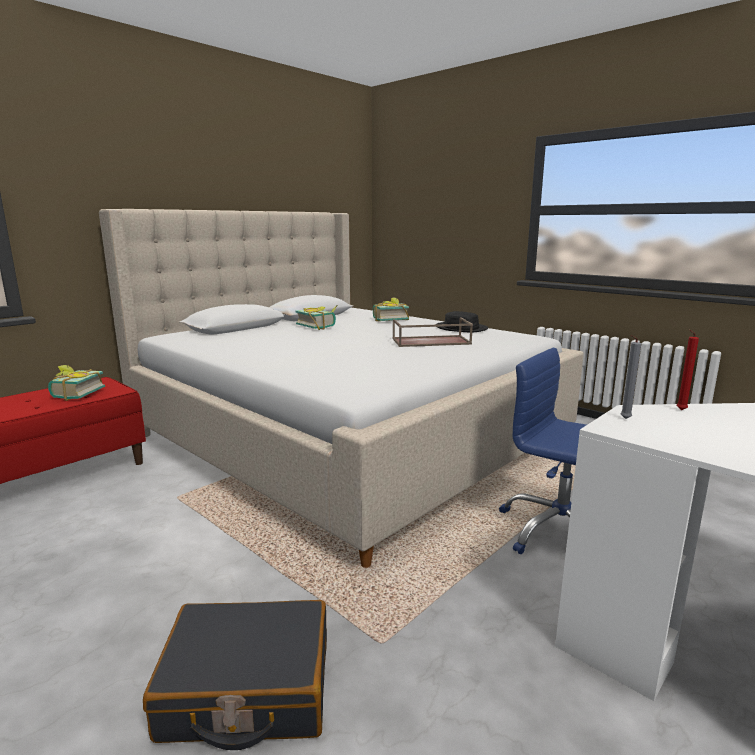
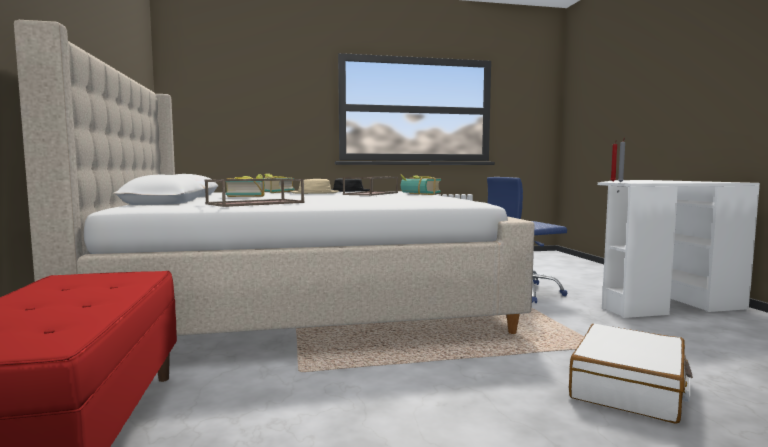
camera: 55 degrees left, 10 degrees down
(74, 394) = (93, 287): book -> book (418, 194)
(232, 346) = (256, 203): none -> brown tray
(247, 689) = (629, 388): black suitcase -> white suitcase
(398, 329) = (315, 193): none -> beige hat

